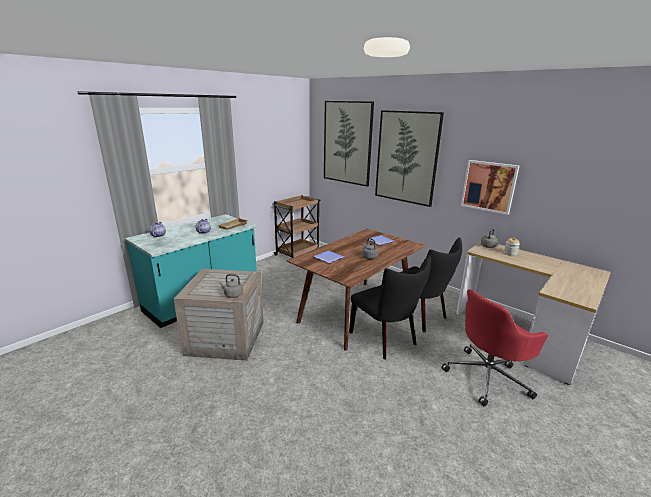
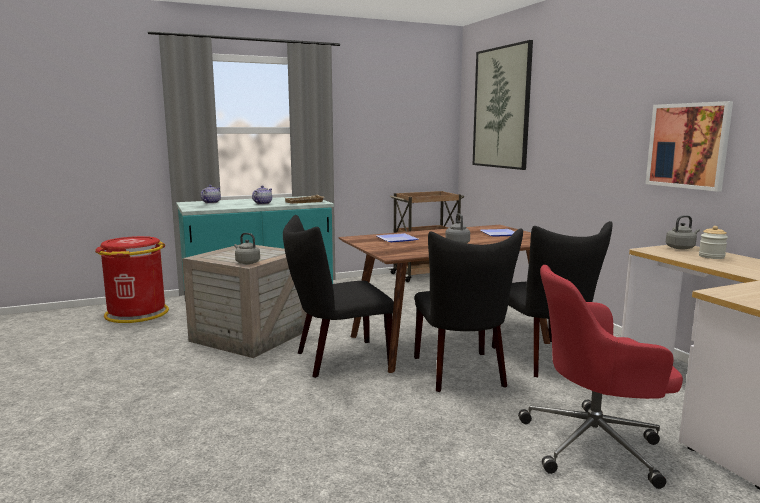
camera: 25 degrees right, 10 degrees down
(110, 335) = (136, 313): none -> red trash can
(304, 347) = (337, 359): none -> black chair
(406, 157) = (573, 117): picture -> none

